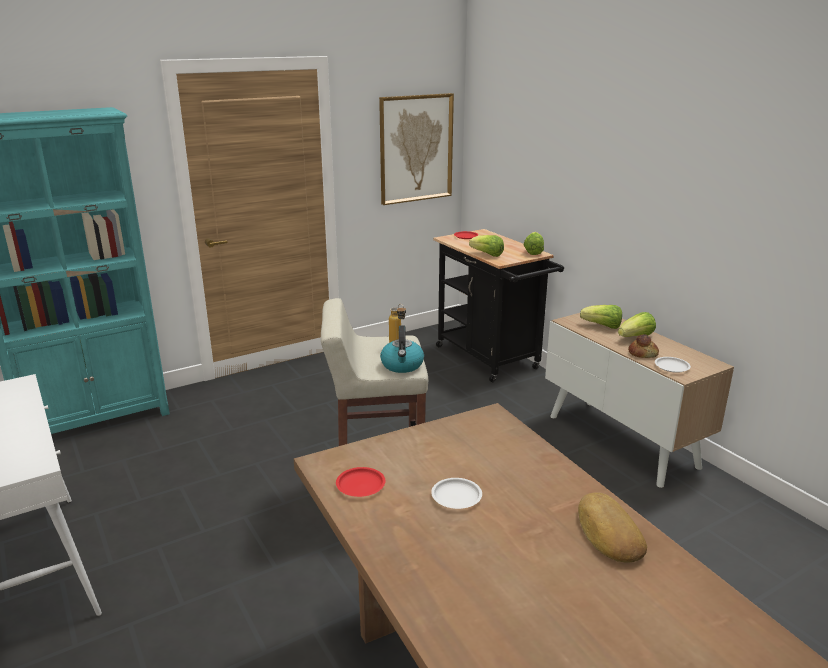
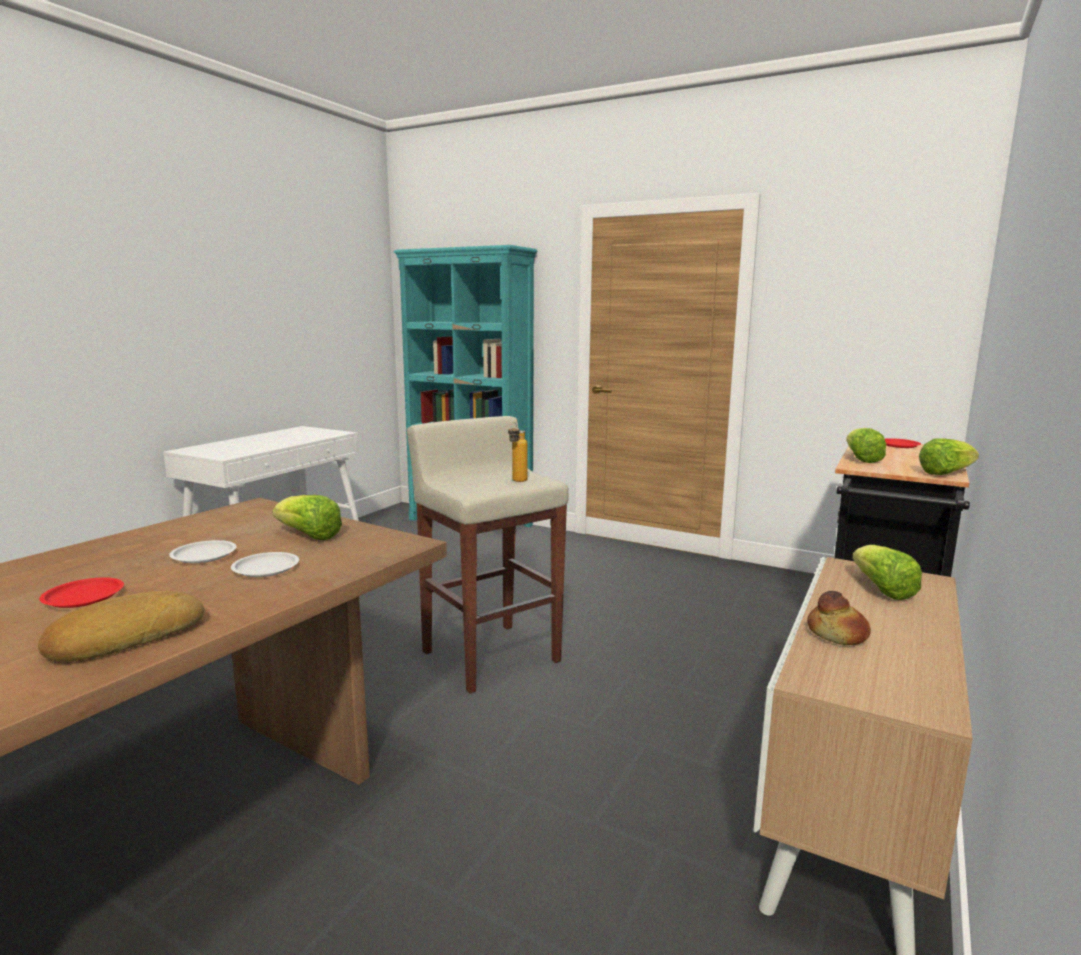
camera: 60 degrees right, 10 degrees down
(360, 485) = (217, 521): red plate -> red plate (84, 597)
(402, 365) = (474, 489): kettle -> none
(416, 148) = (884, 317): picture -> none
(636, 337) = (897, 620): lettuce -> lettuce (309, 536)
(672, 367) = (829, 666): white plate -> white plate (265, 569)

